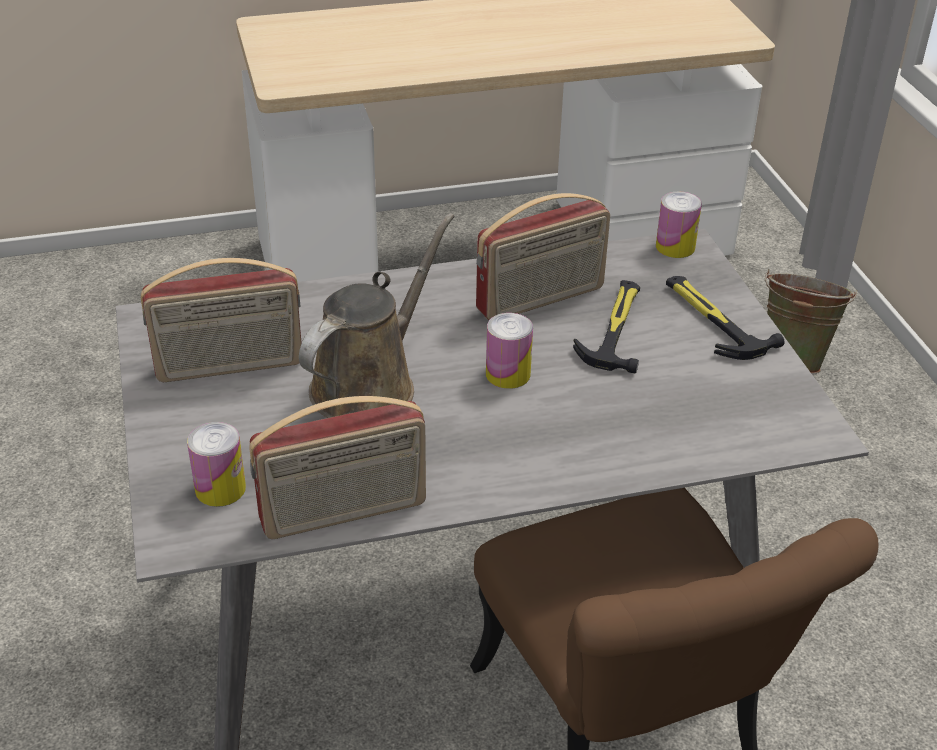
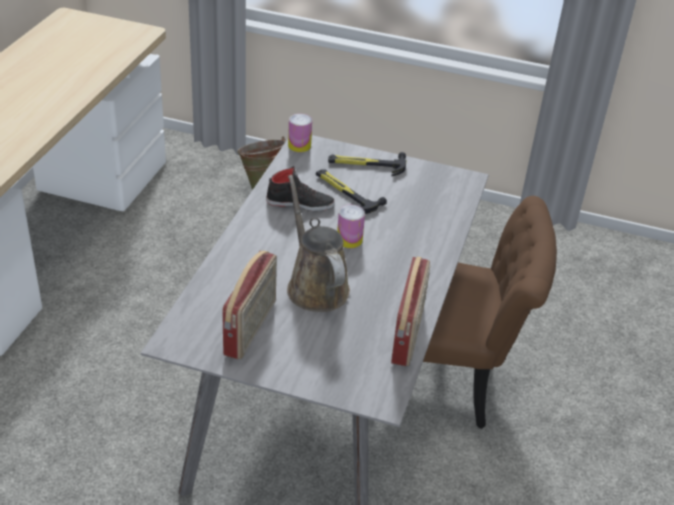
camera: 60 degrees left, 0 degrees up
(220, 488) = (354, 370): can -> none
(541, 300) = (300, 203): radio -> black shoe

